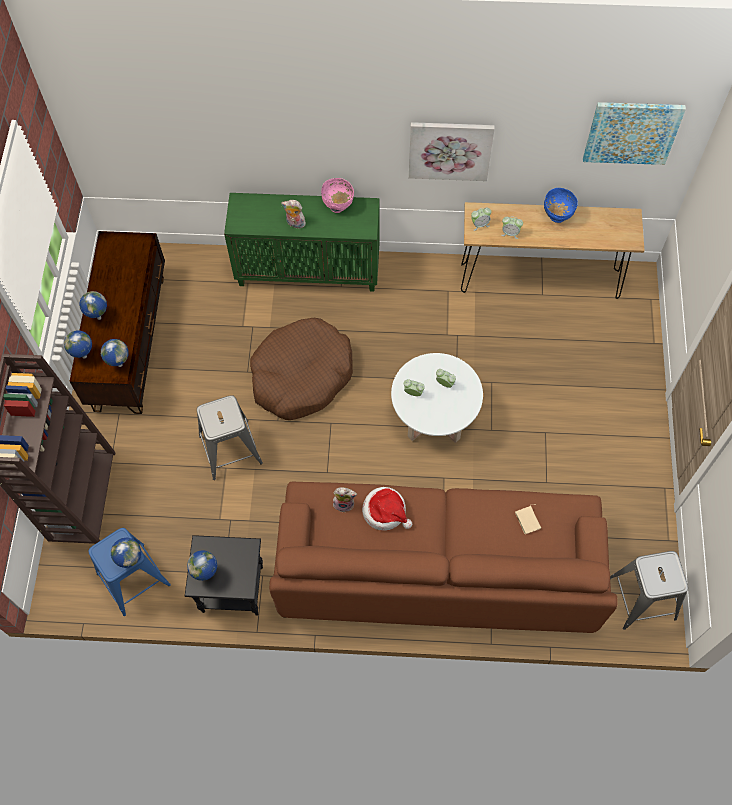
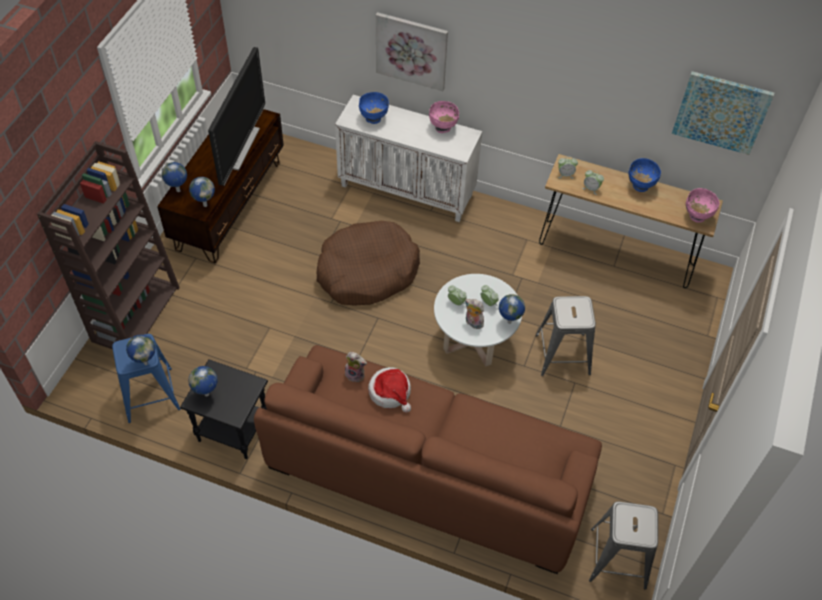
camera: 15 degrees right, 10 degrees down
(98, 318) = (203, 164): globe -> globe (508, 322)
(130, 286) = (240, 147): none -> television
(231, 450) = (280, 314): grey stool -> grey stool (563, 354)
(262, 216) = (373, 119): none -> blue bowl
(295, 224) = (399, 132): plush toy -> plush toy (473, 323)
(309, 270) = (407, 190): green cabinet -> white cabinet
(450, 150) = (551, 93): picture -> picture (411, 50)
(528, 520) = (522, 439): beige book -> none
(622, 234) = (697, 216): none -> pink bowl

